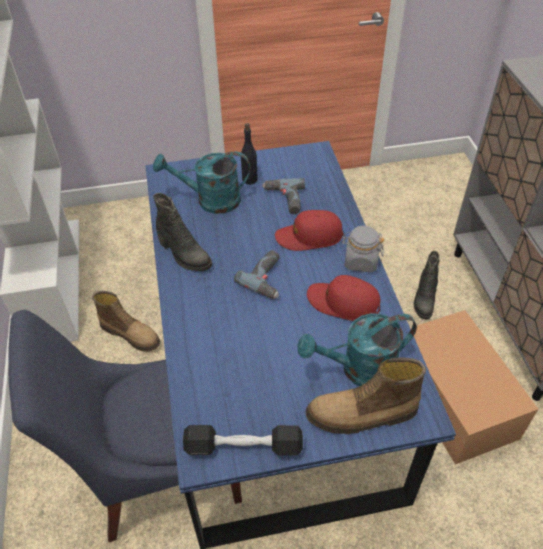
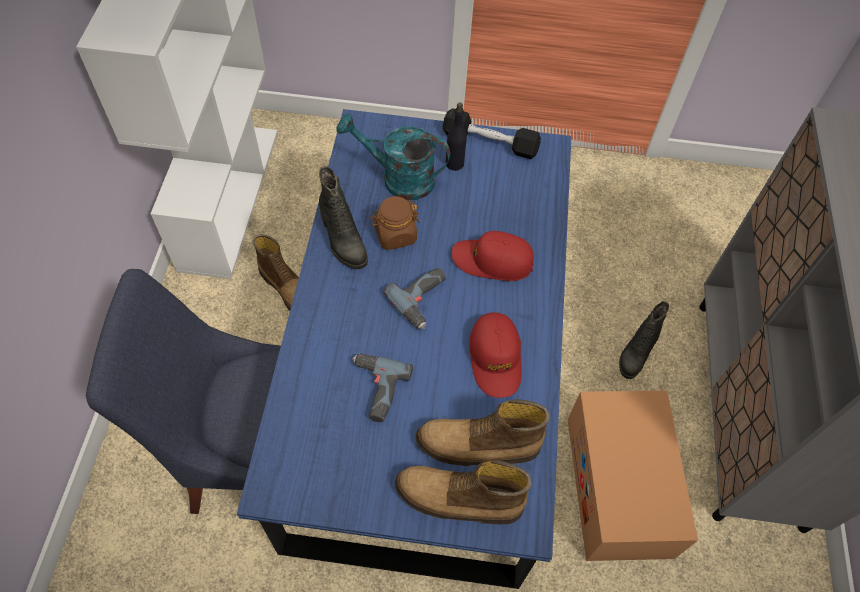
camera: 15 degrees right, 10 degrees up
(224, 239) = (395, 235): none -> brown jar
(244, 447) = (318, 492): black dumbbell -> black dumbbell (490, 142)
(284, 200) = (484, 203): power drill -> power drill (375, 390)
(343, 303) = (495, 358): red cap -> red cap turned 135 degrees counterclockwise
(359, 370) = (478, 446): turquoise watering can -> boot
(360, 261) = (538, 311): grey jar -> none

